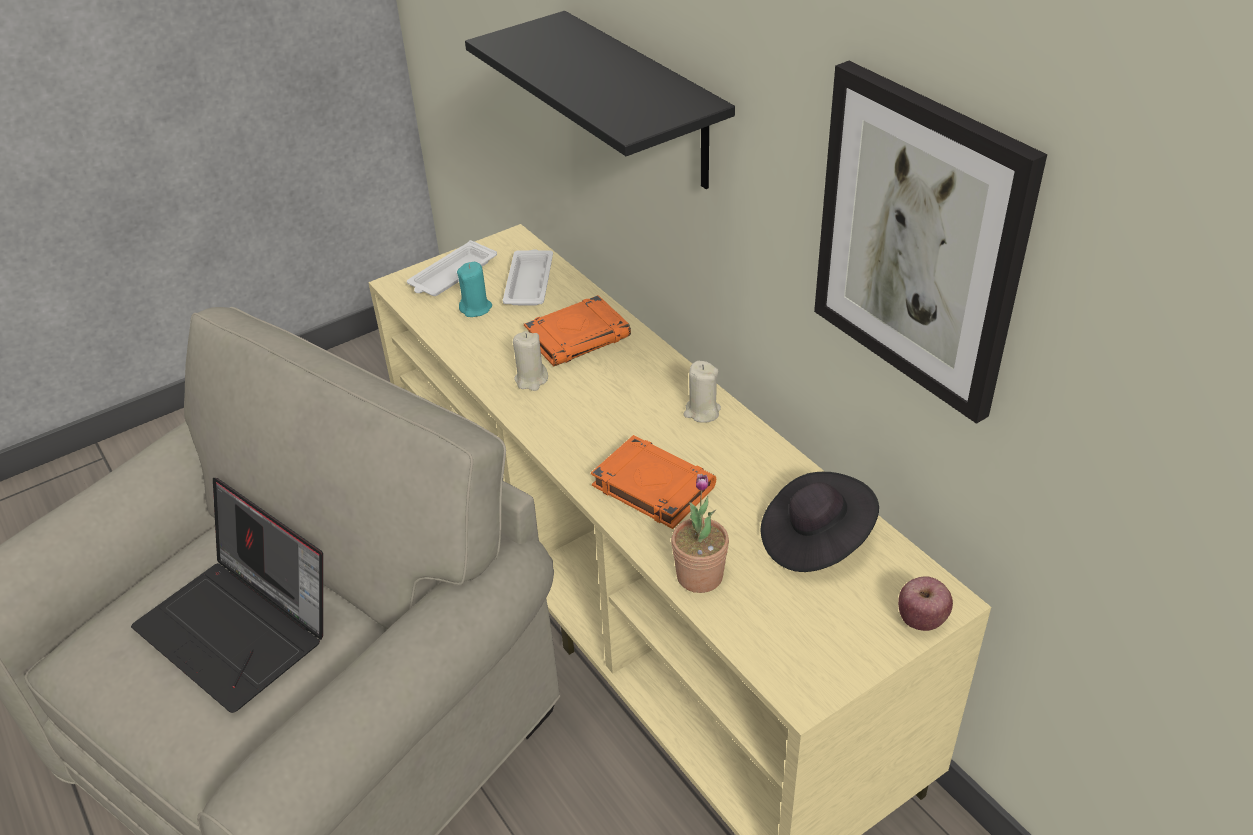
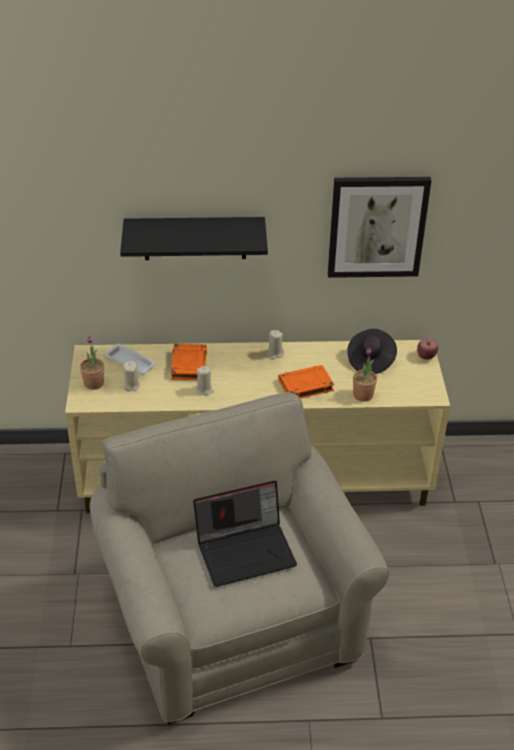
camera: 60 degrees left, 0 degrees up
(452, 275) = (94, 383): white tray -> potted plant
(476, 308) = (131, 386): turquoise candle -> beige candle

